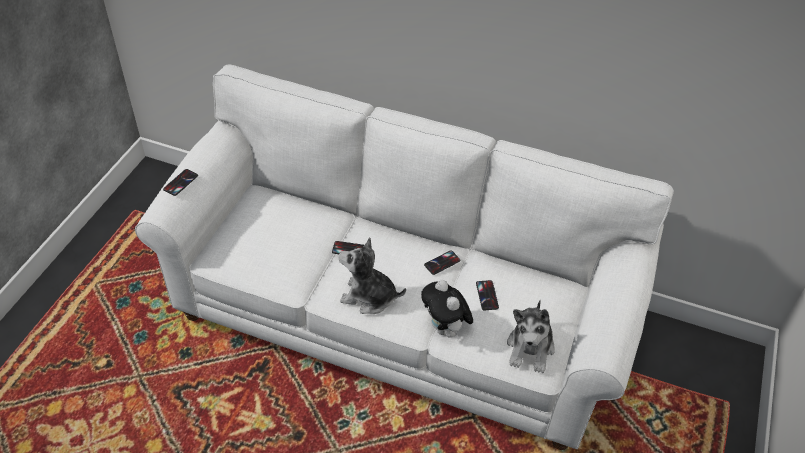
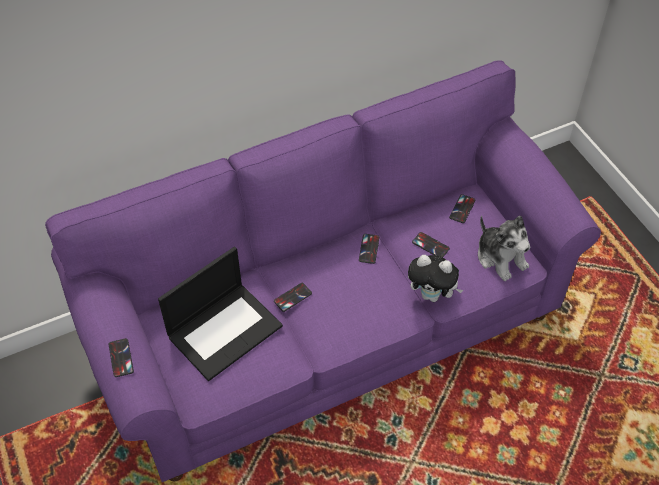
camera: 45 degrees left, 5 degrees up
(281, 232) = (225, 330): none -> laptop
(369, 297) = (353, 320): plush toy -> none
(398, 316) = (329, 326): white sofa -> purple sofa
(546, 291) = (462, 209): none -> phone

